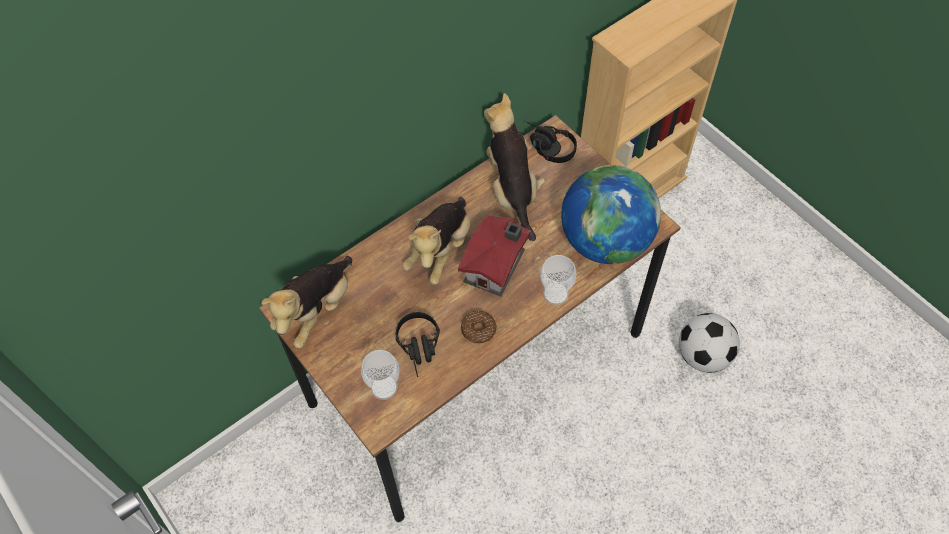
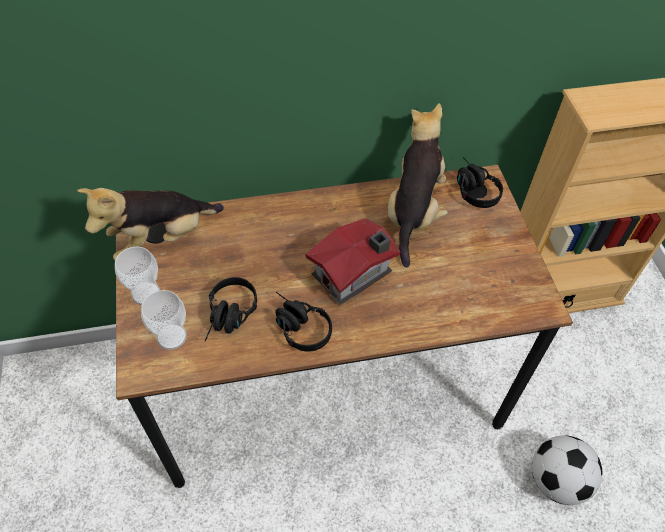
camera: 25 degrees right, 5 degrees down
(440, 250) = (309, 237): plush toy -> none
(478, 330) = (297, 326): donut -> black headphones
(555, 293) = (397, 328): cup -> cup (146, 293)
(605, 241) = (480, 300): globe -> none

